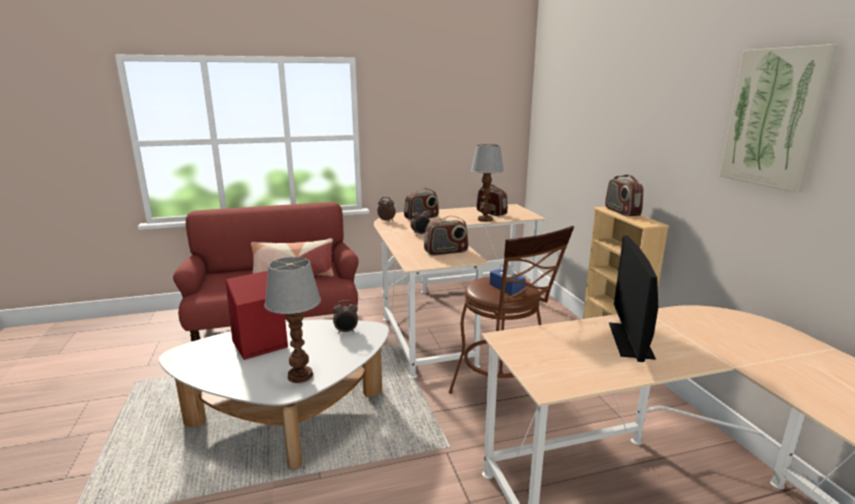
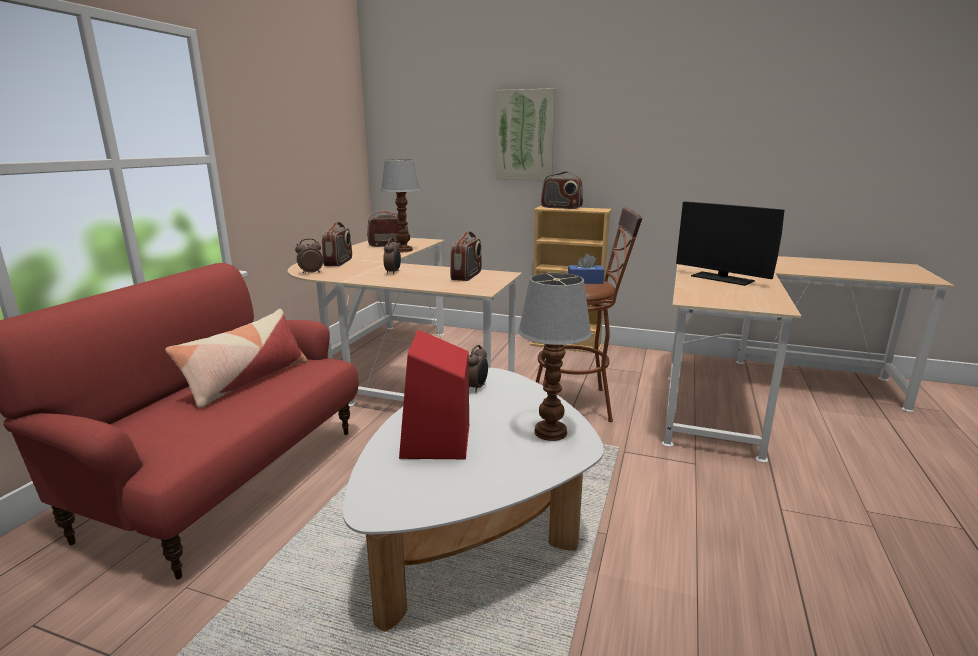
camera: 55 degrees left, 0 degrees up
(774, 118) = (696, 109): picture -> picture (525, 135)

